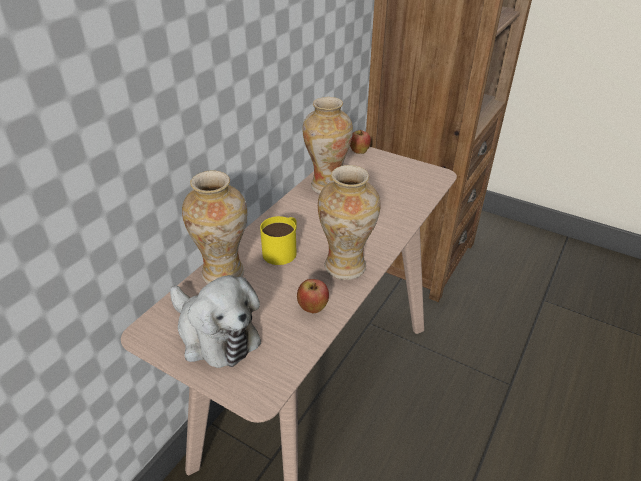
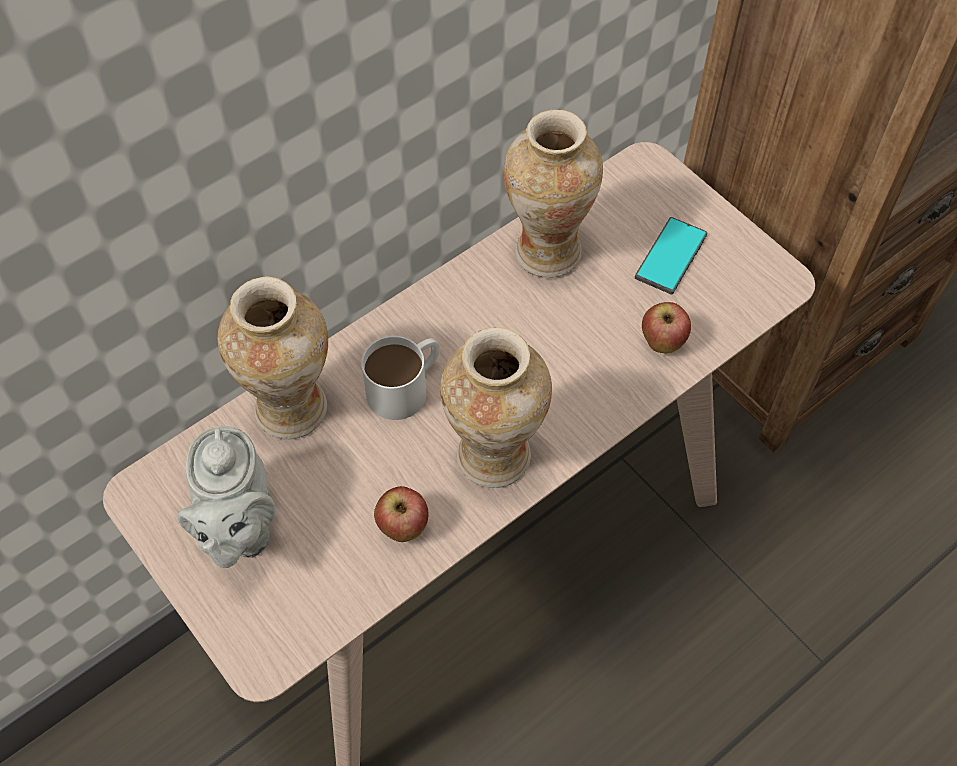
camera: 20 degrees right, 20 degrees up
(215, 334) = (238, 528): plush toy -> grey teapot
(283, 249) = (406, 386): yellow mug -> white mug
(359, 152) = (650, 174): apple -> apple (662, 343)
(386, 176) = (671, 256): none -> phone

